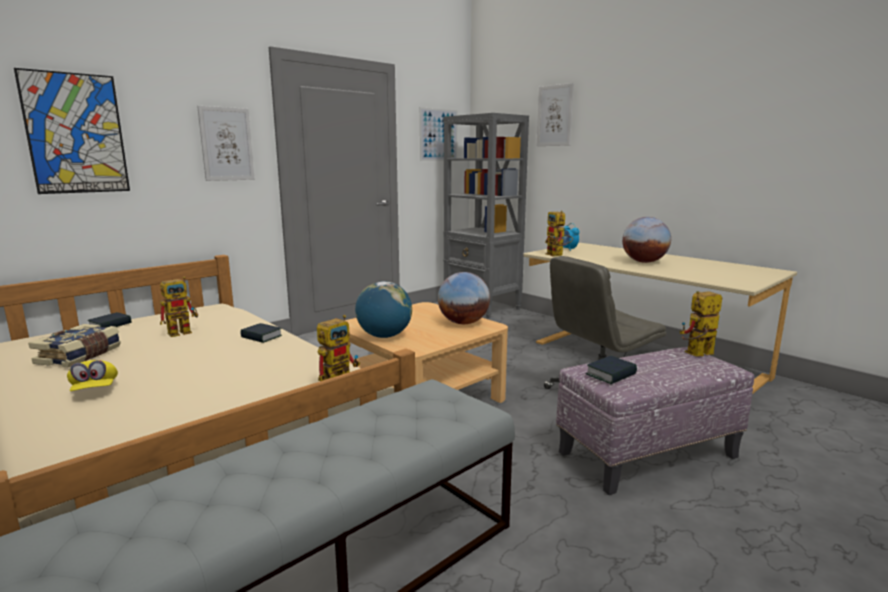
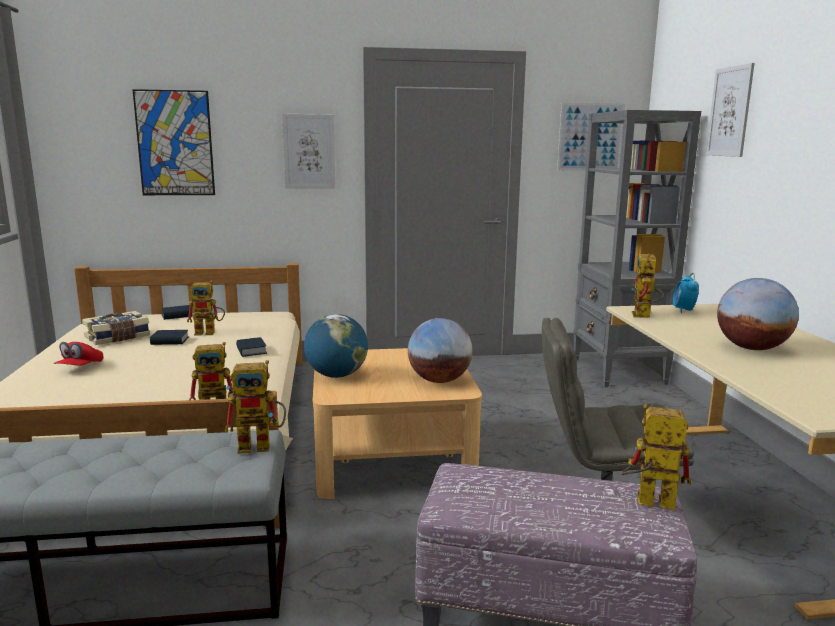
camera: 35 degrees right, 0 degrees up
(95, 390) = (80, 368): yellow cap -> red cap
(448, 390) = (262, 445): none -> toy robot
(611, 374) = (470, 487): book -> book (170, 341)

